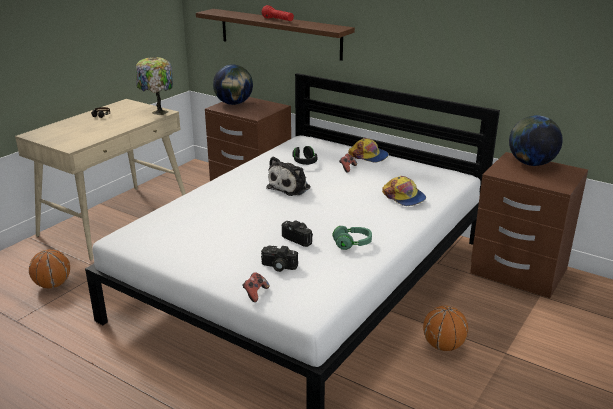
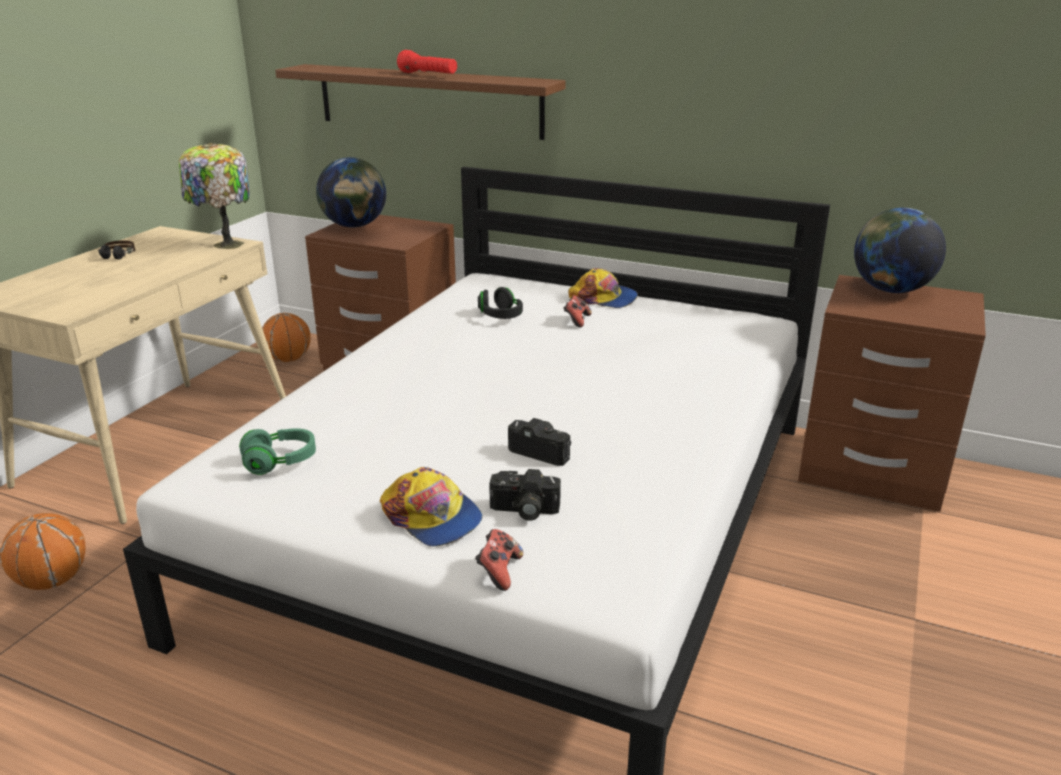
camera: 10 degrees left, 0 degrees up
(290, 187) = (492, 359): plush toy -> none
(352, 244) = (643, 453): green headphones -> green headphones (280, 462)
(404, 197) = (695, 361): cap -> cap (432, 517)
(443, 346) = (807, 618): basketball -> basketball (288, 359)

